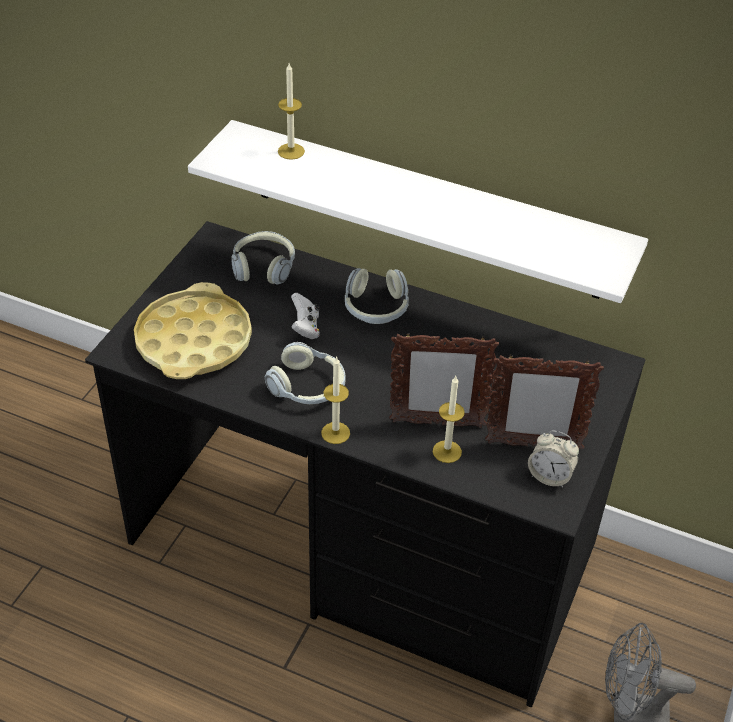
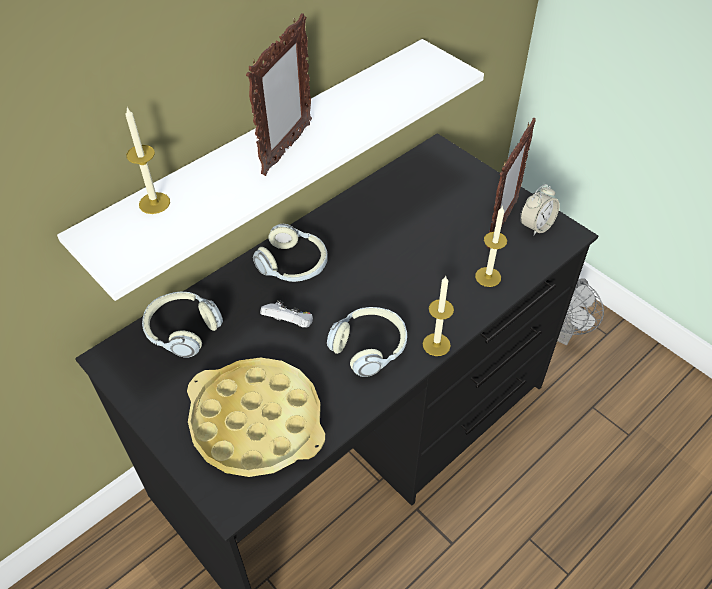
camera: 65 degrees left, 5 degrees up
(436, 423) = (454, 272): picture frame -> picture frame (286, 149)

